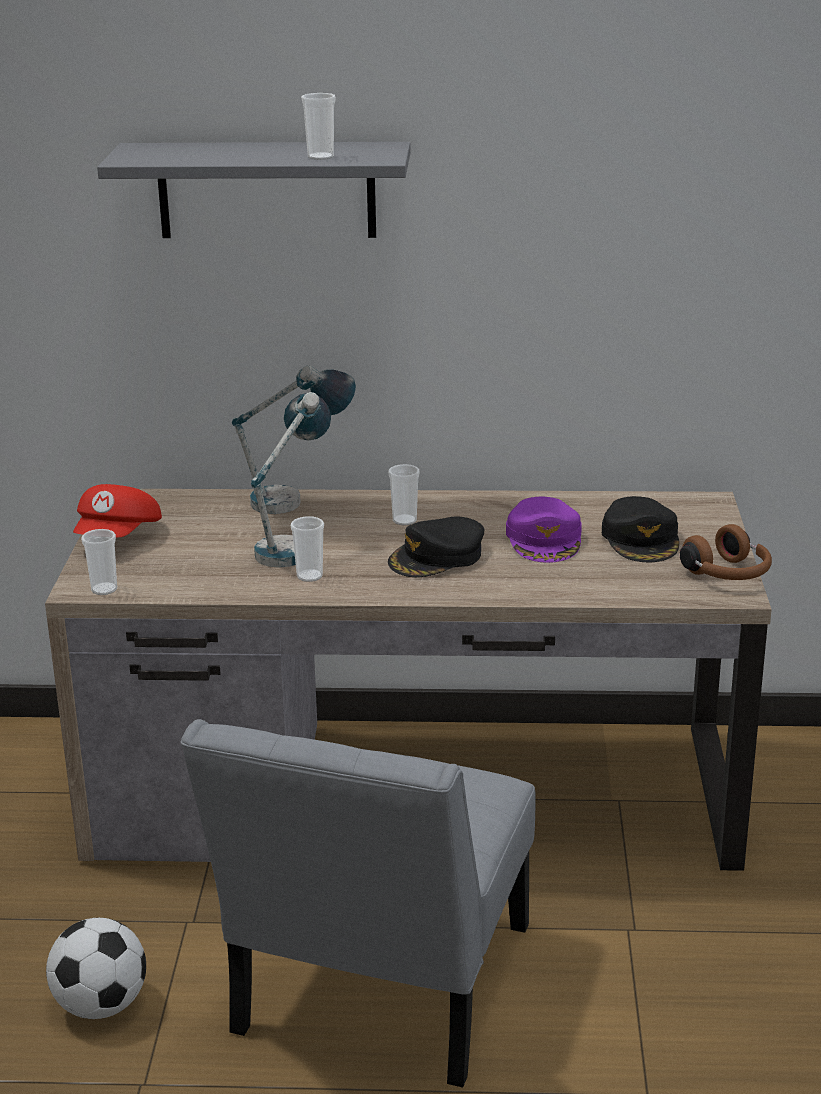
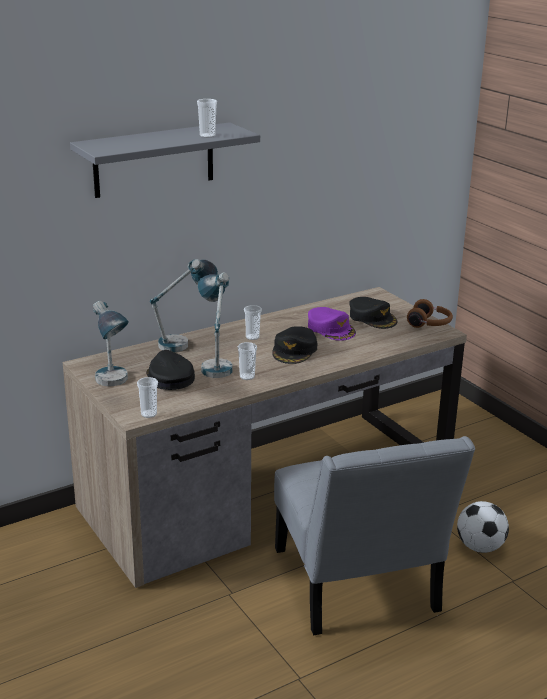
camera: 35 degrees left, 0 degrees up
(101, 1005) = (233, 652): football -> football (479, 547)
(119, 537) = (113, 385): red cap -> table lamp
(203, 547) = (169, 378): none -> black cap

